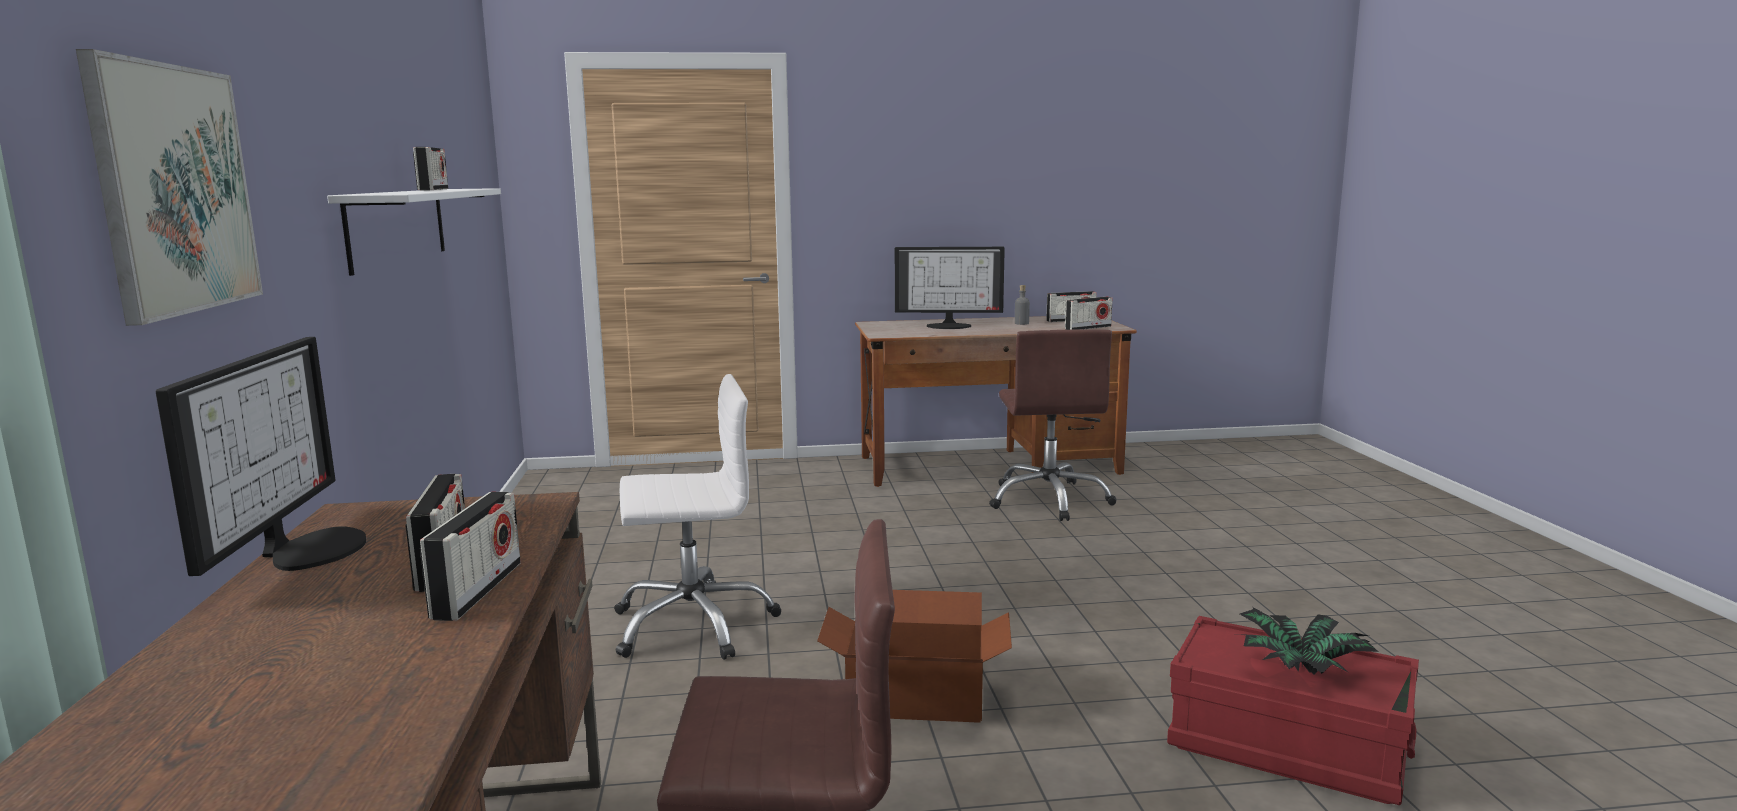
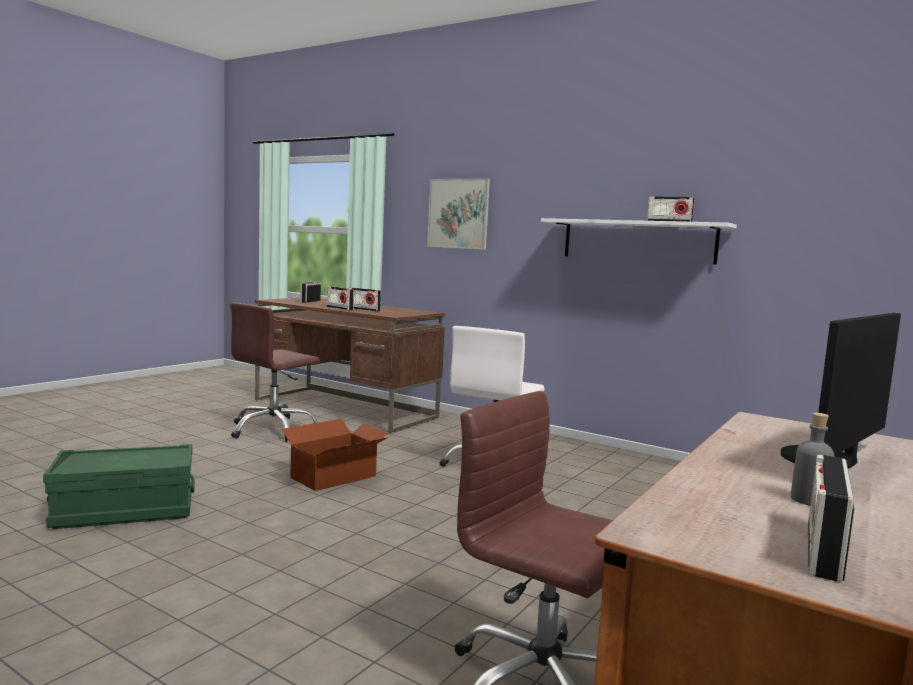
camera: 130 degrees right, 5 degrees down
(307, 549) = (404, 309): monitor -> none
(1088, 328) = (679, 514): radio -> radio (310, 301)
(1286, 746) = (125, 510): red storage box -> green storage box
(1298, 672) = (121, 458): potted plant -> none

